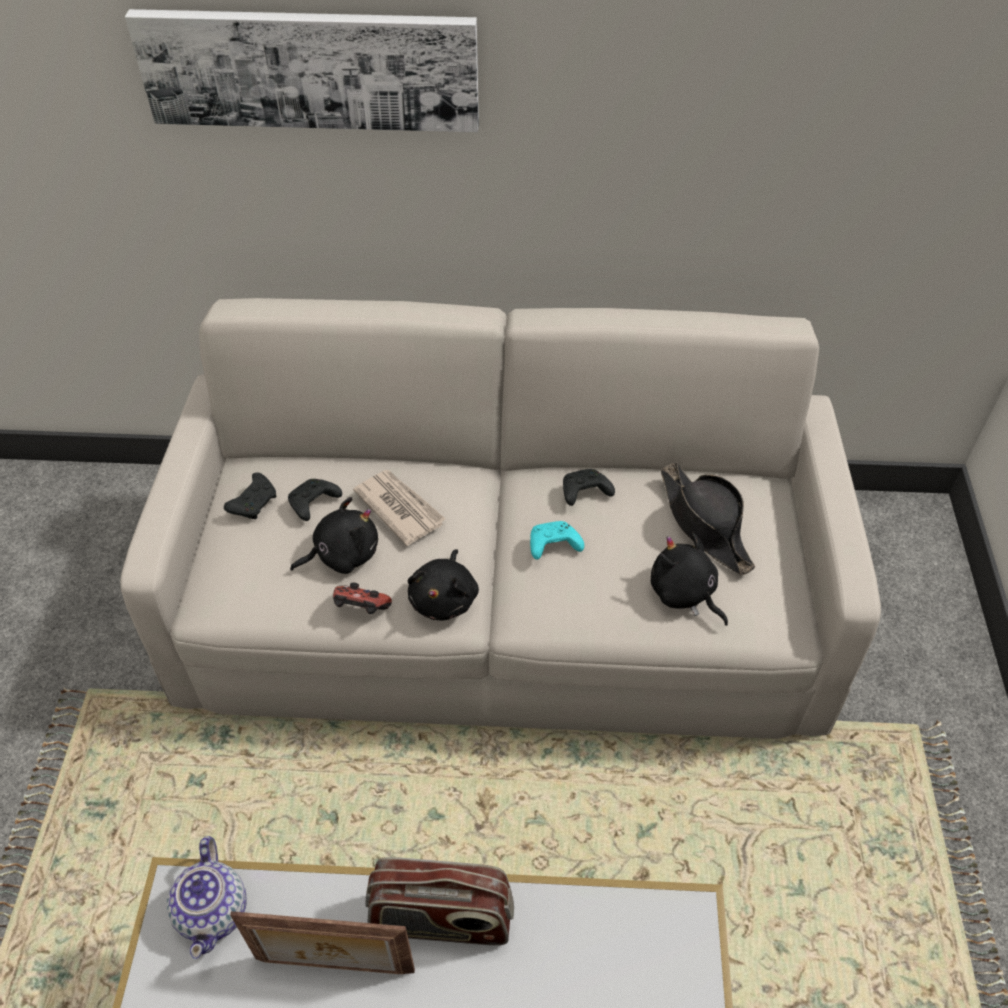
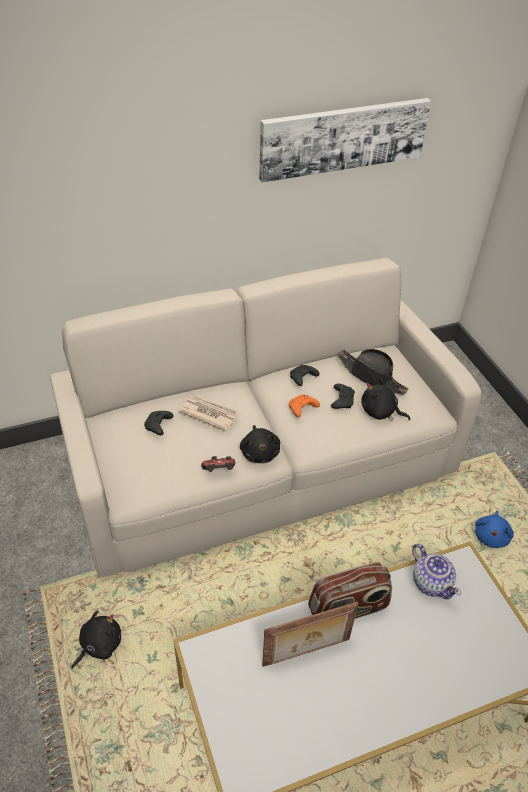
camera: 25 degrees left, 5 degrees down
(214, 910) = (225, 652): teapot -> teapot (431, 582)
(254, 502) = (122, 435): black game controller -> black game controller (342, 400)
(310, 68) = (117, 170): picture -> picture (343, 138)
(342, 554) = (191, 447): black plush toy -> black plush toy (99, 645)
(552, 546) = (302, 409): turquoise game controller -> orange game controller
(828, 876) = (491, 536): none -> blue plush toy

